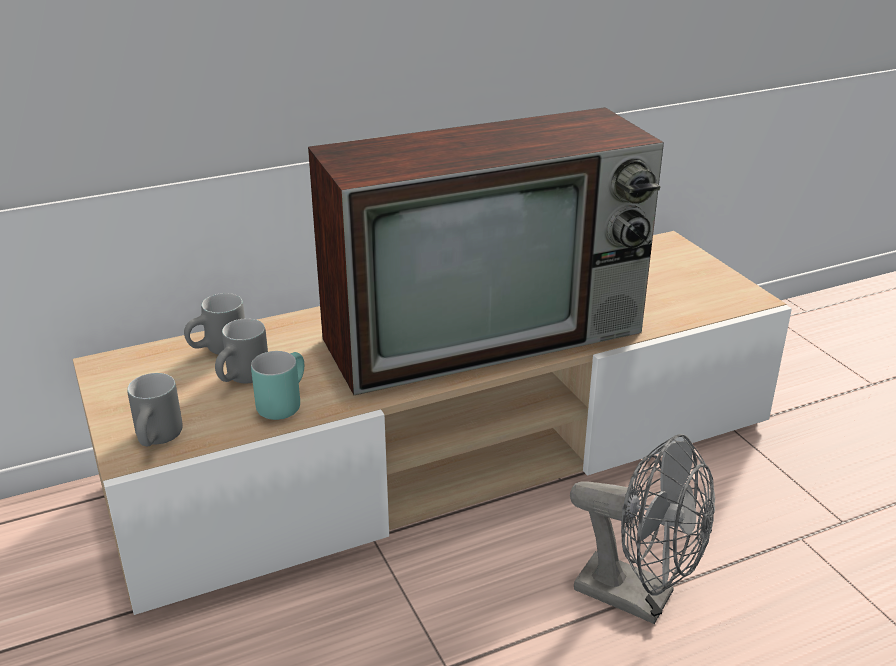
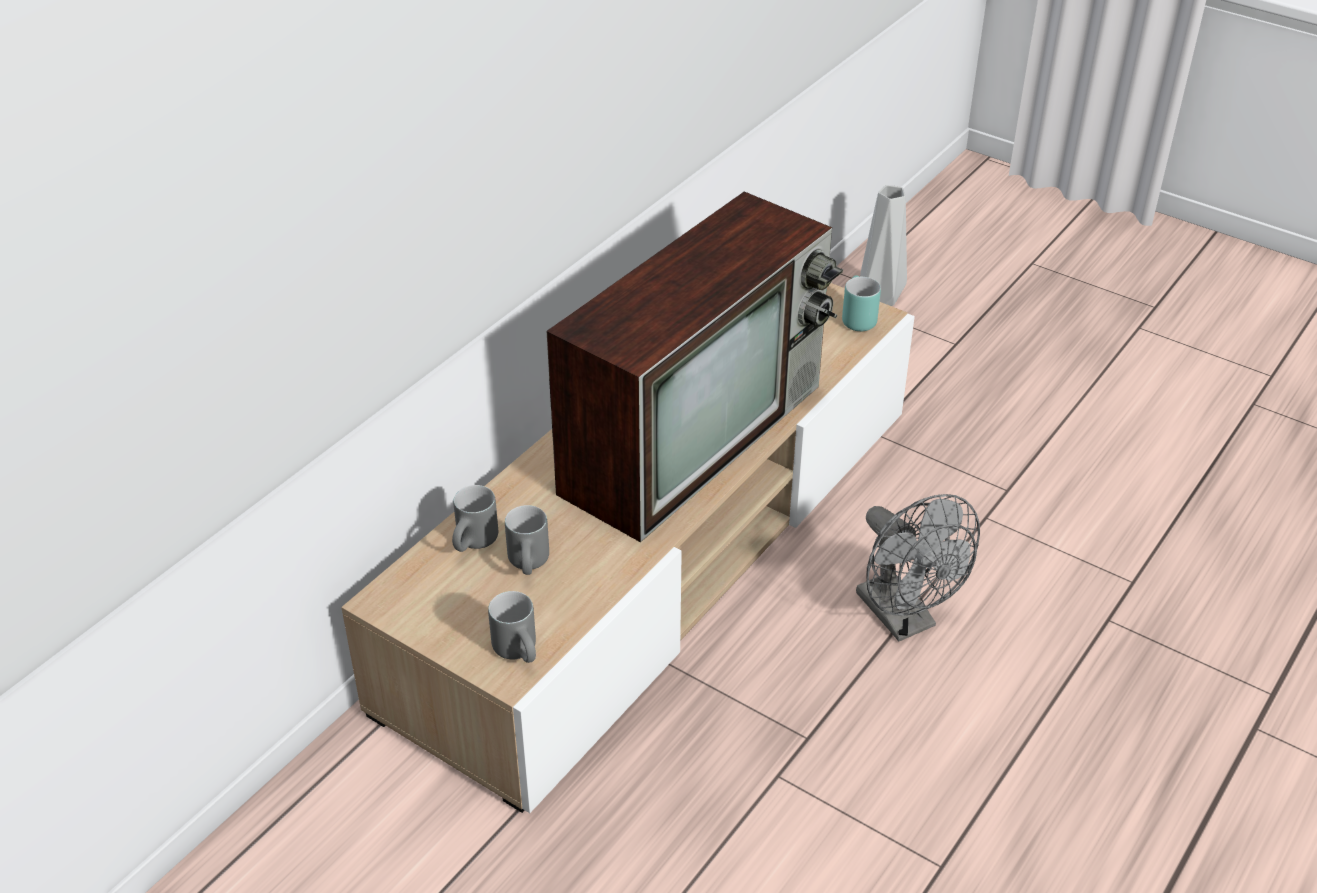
camera: 30 degrees left, 10 degrees up
(282, 403) = (587, 574): turquoise mug -> turquoise mug (855, 318)
(638, 597) = (904, 619): grey fan -> grey fan turned 60 degrees clockwise
(819, 331) = (882, 300): none -> grey vase

